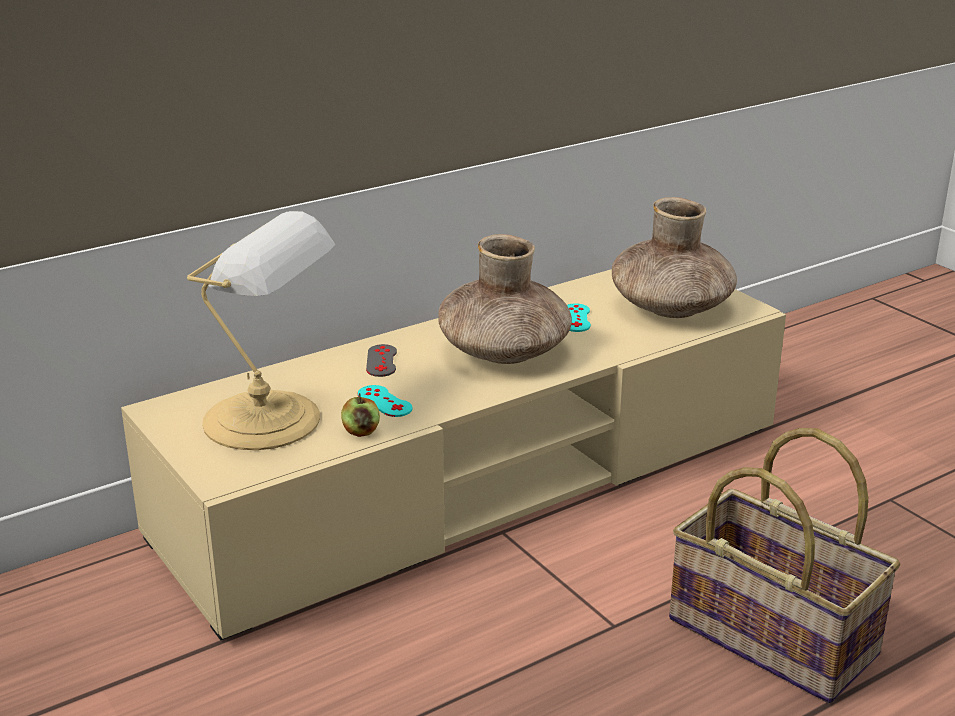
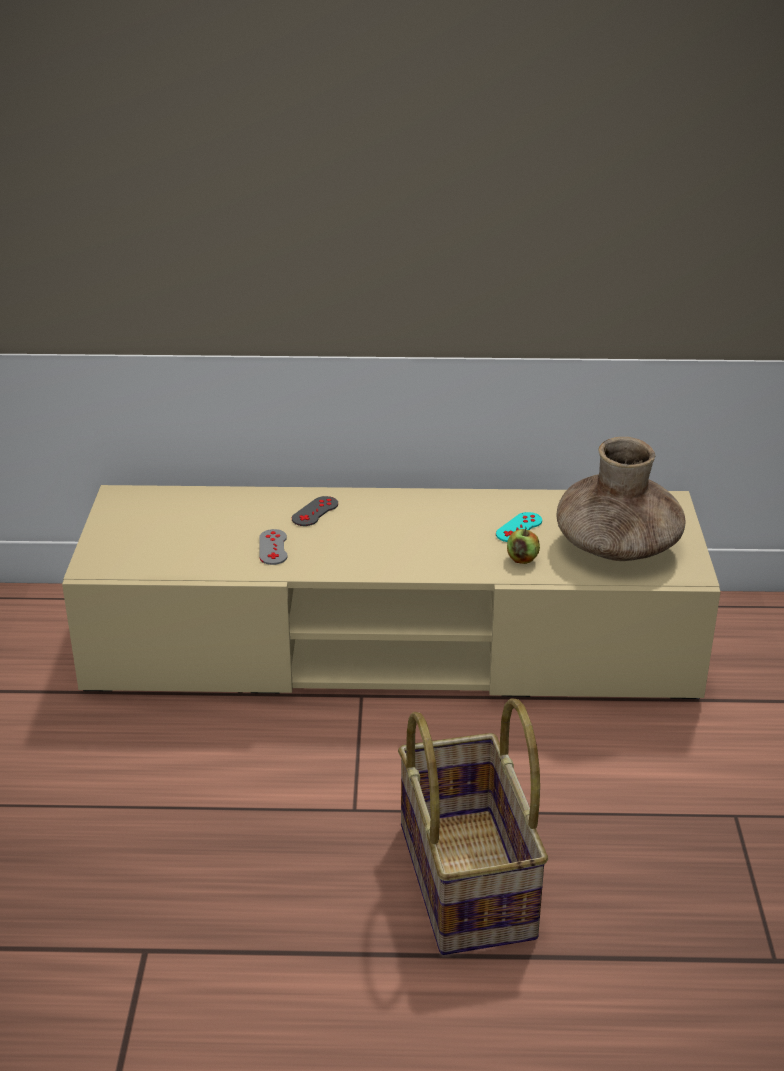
camera: 35 degrees right, 5 degrees up
(268, 421) = (176, 532): table lamp -> none
(361, 432) = (225, 566): apple -> apple (522, 559)
(384, 401) = (273, 547): turquoise game controller -> grey game controller
(504, 352) = (417, 538): brown vase -> none

